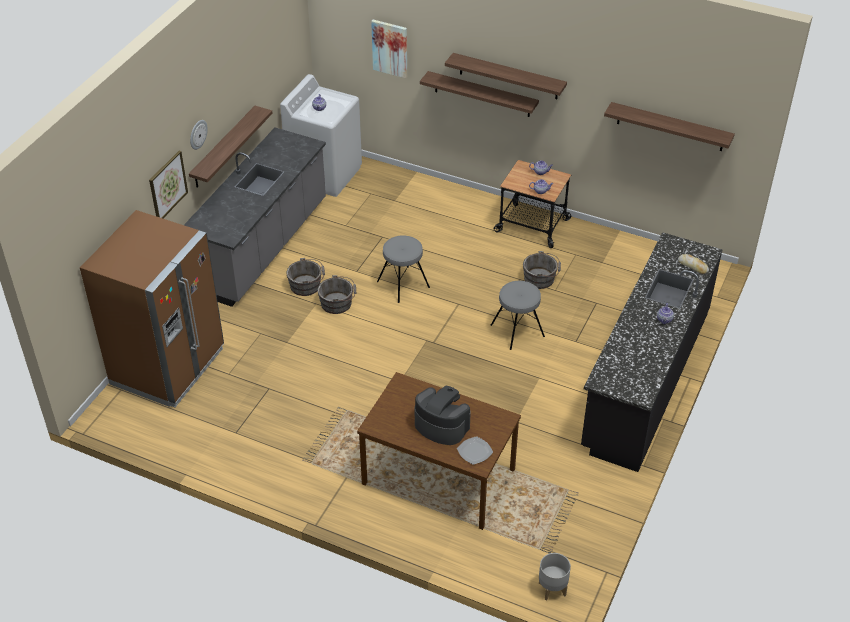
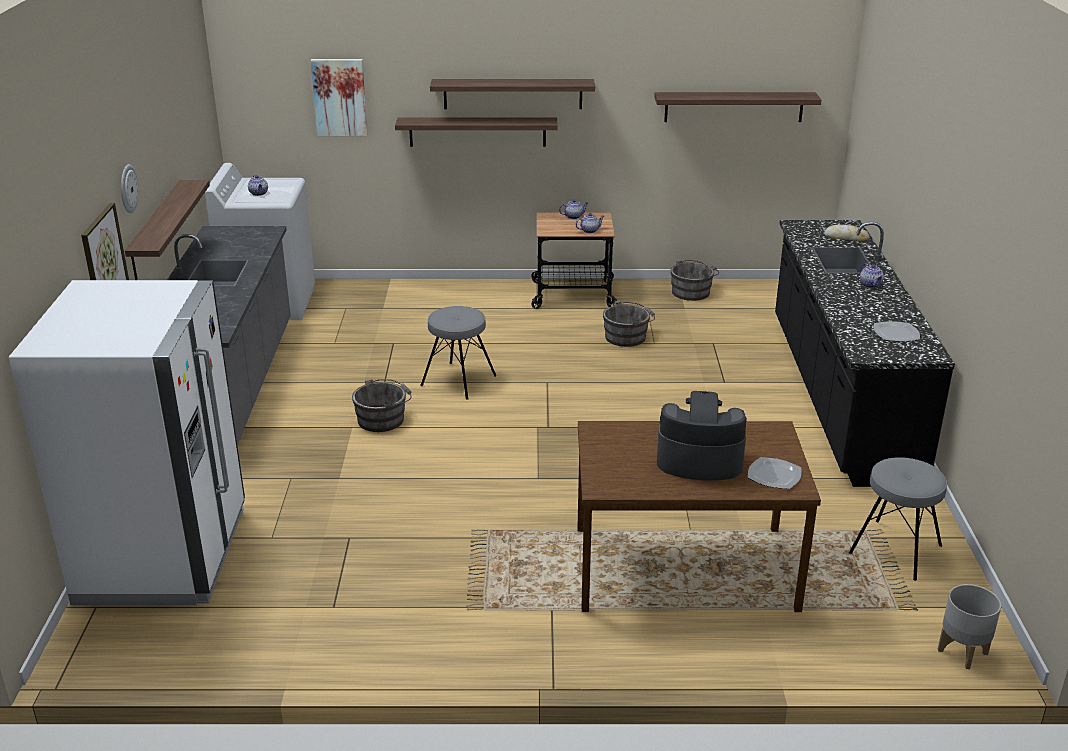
camera: 25 degrees left, 15 degrees down
(168, 366) = (164, 555): brown fridge -> white fridge
(307, 285) = (324, 411): grey bucket -> grey bucket (692, 292)
(517, 330) = (644, 389): grey stool -> grey stool (895, 549)
(638, 370) = (896, 333): none -> plate

